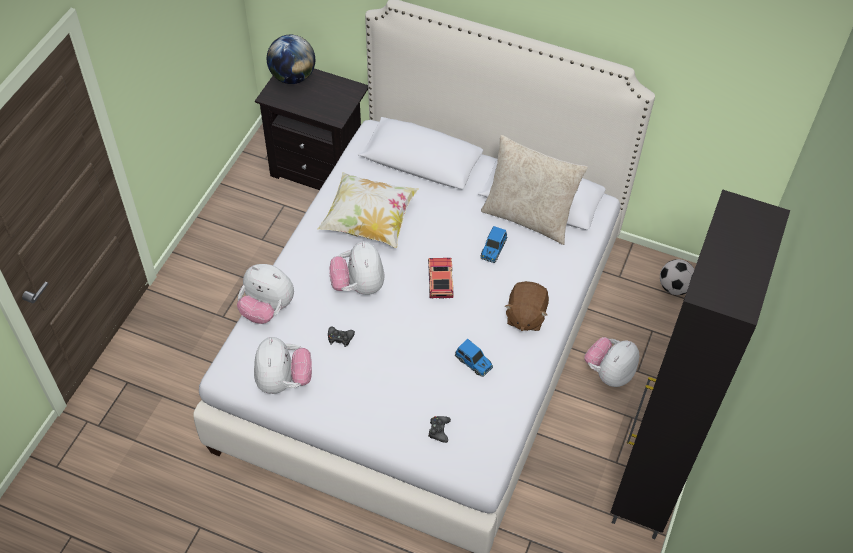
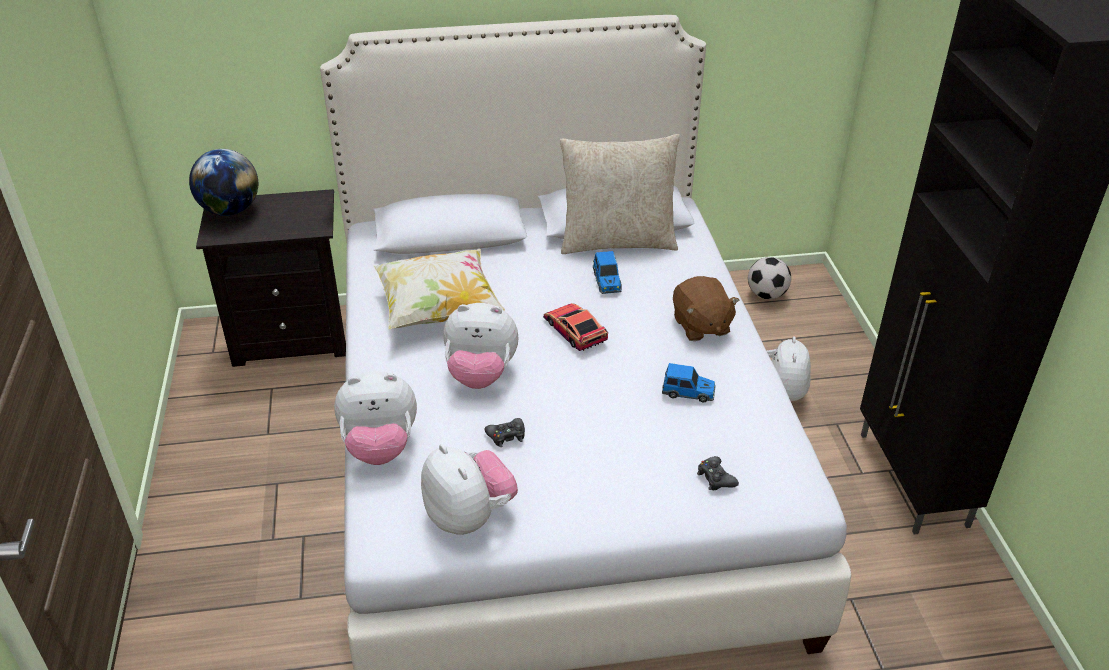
camera: 30 degrees left, 15 degrees down
(358, 285) = (481, 375): plush toy -> plush toy turned 45 degrees counterclockwise

